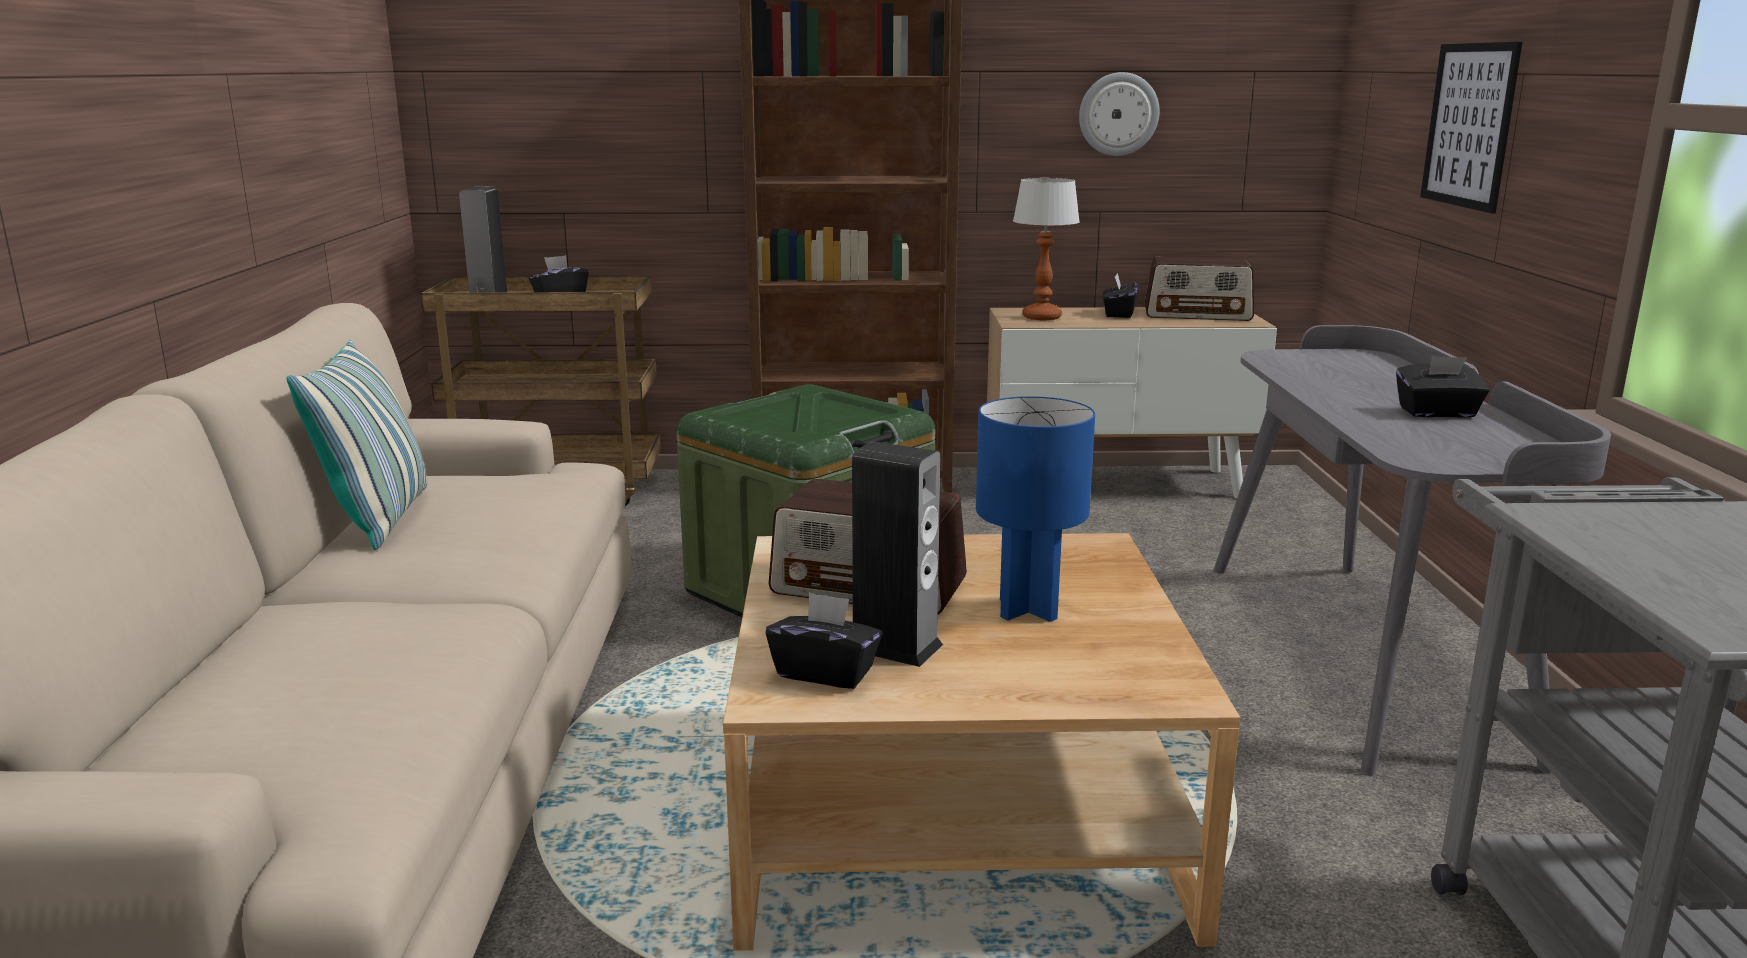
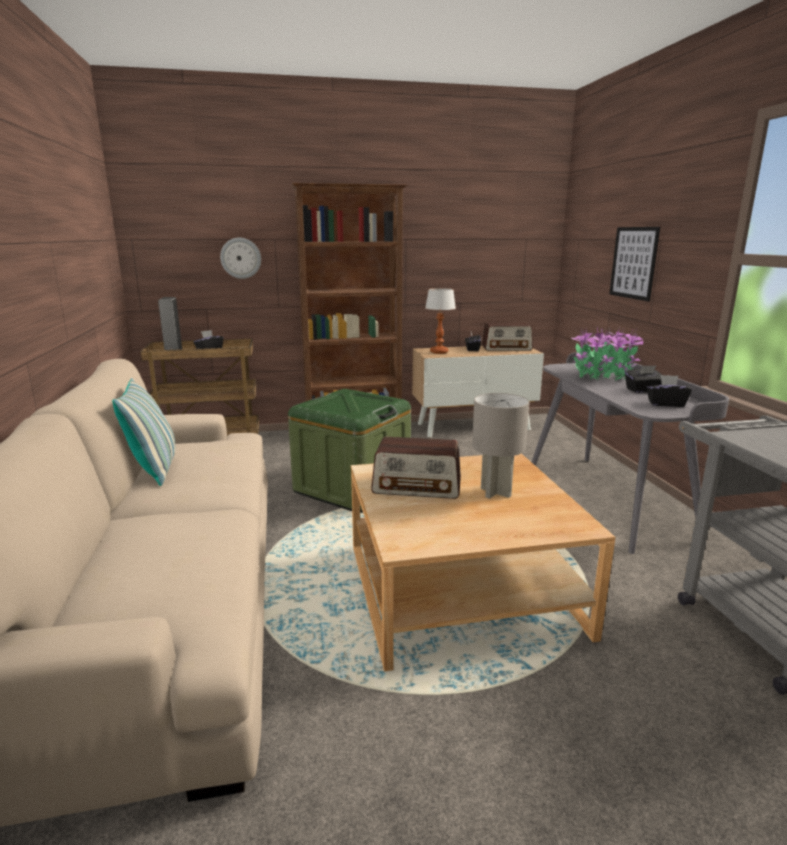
camera: 10 degrees left, 0 degrees up
(825, 673) = (419, 532): black tissue box -> black tissue box (666, 404)
(895, 647) = (445, 516): speaker -> none
(1028, 610) = (495, 492): blue table lamp -> grey table lamp
(1118, 114) = (468, 258): wall clock -> wall clock (241, 258)
(1362, 379) = (602, 376): none -> potted plant

